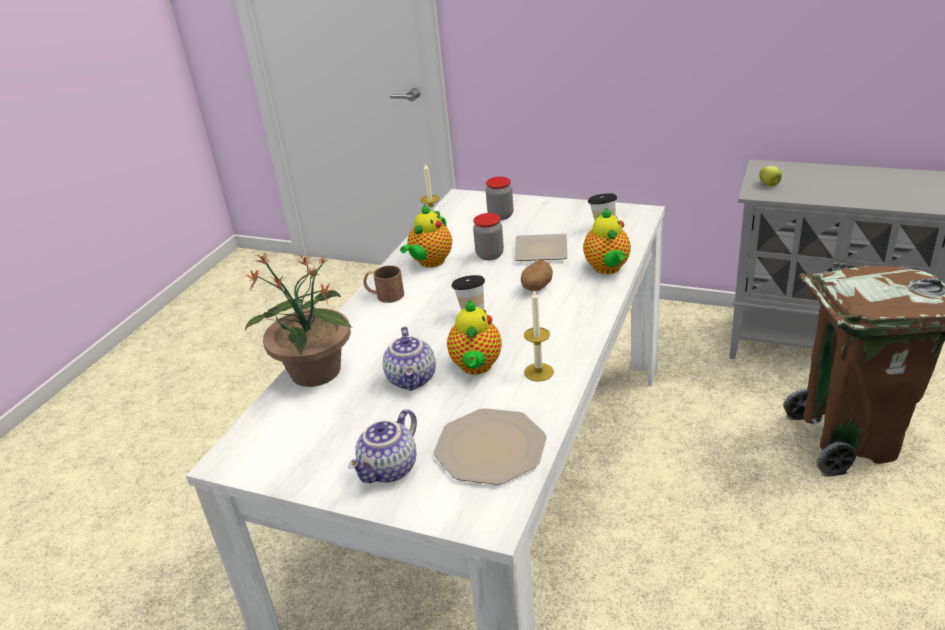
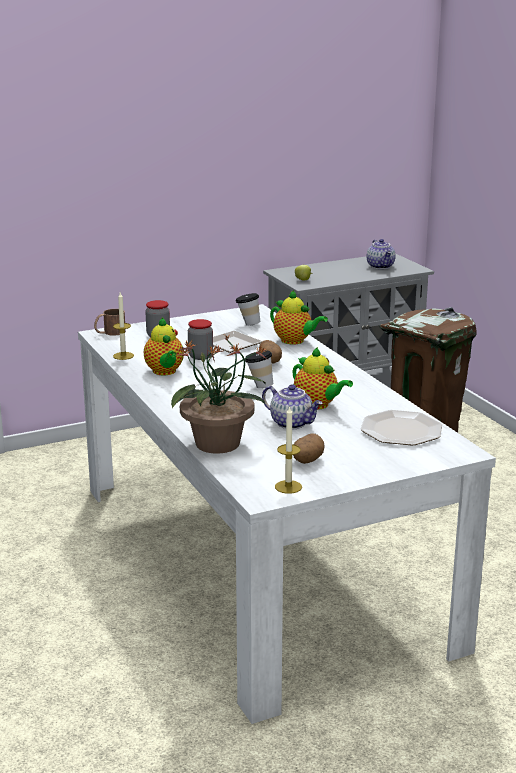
camera: 50 degrees left, 10 degrees down
(338, 436) = (307, 460): none -> potato
(384, 294) = (171, 396): brown mug -> brown mug (109, 332)
(390, 470) = (369, 459): teapot -> teapot (381, 266)
(538, 372) = (358, 394): candle -> candle (288, 487)

